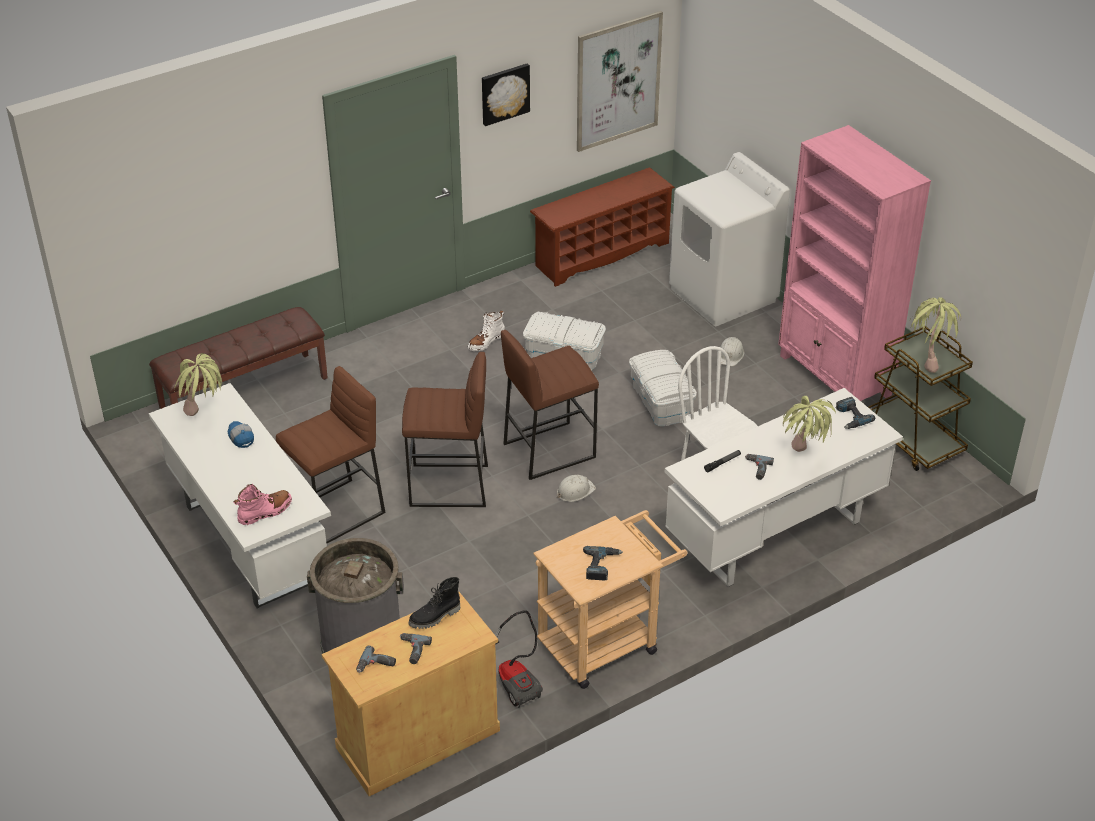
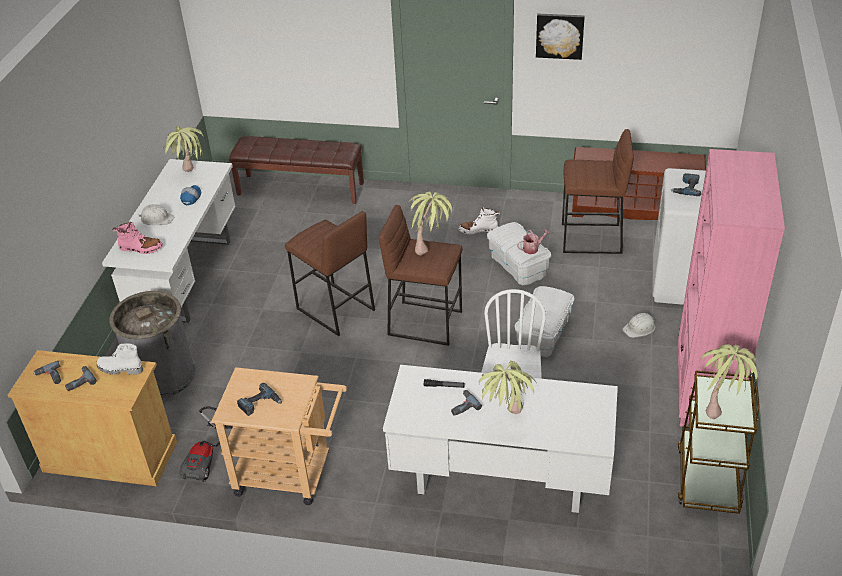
camera: 45 degrees right, 0 degrees up
(336, 513) = (253, 288): brown stool -> brown stool (591, 239)
(435, 617) = (120, 369): black boot -> white boot
(551, 358) = (432, 246): none -> potted plant
(575, 491) = (405, 360): white hard hat -> white hard hat (157, 219)
(586, 327) = (532, 248): none -> watering can
(618, 81) = (680, 63): picture -> none
(850, 417) = (590, 412): power drill -> power drill (686, 188)

